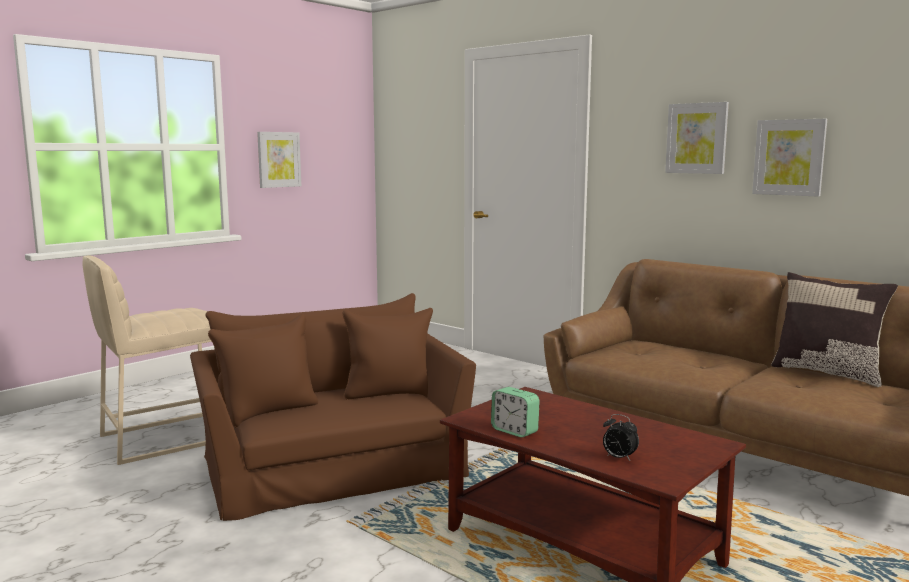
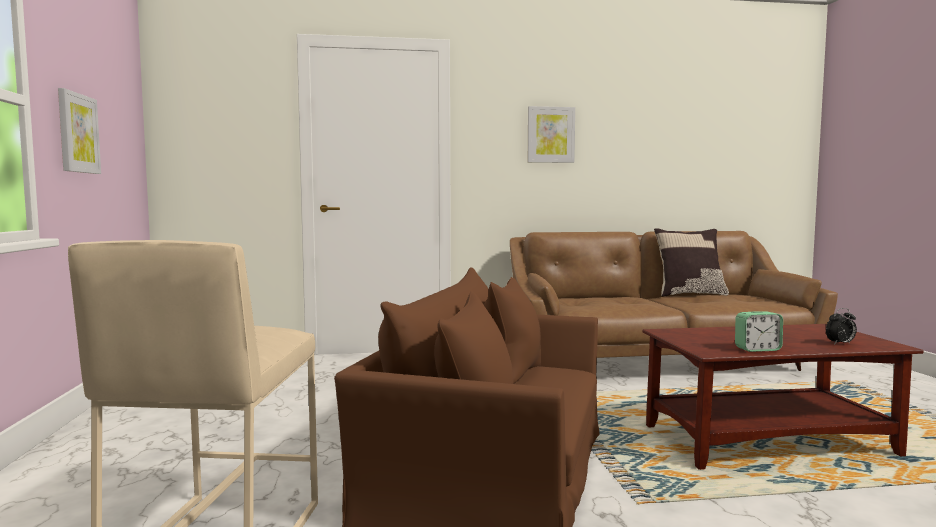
camera: 50 degrees left, 5 degrees down
(789, 157) = (618, 150): picture -> none

